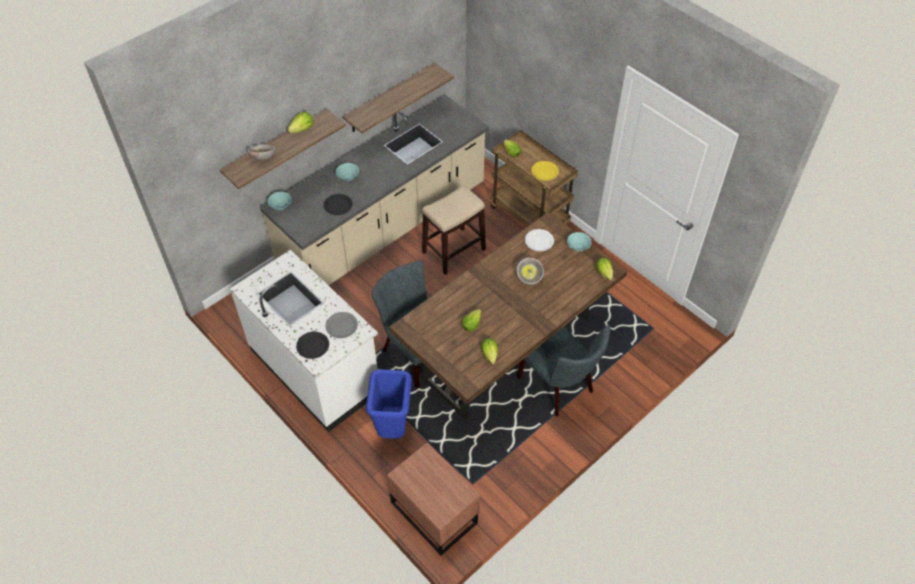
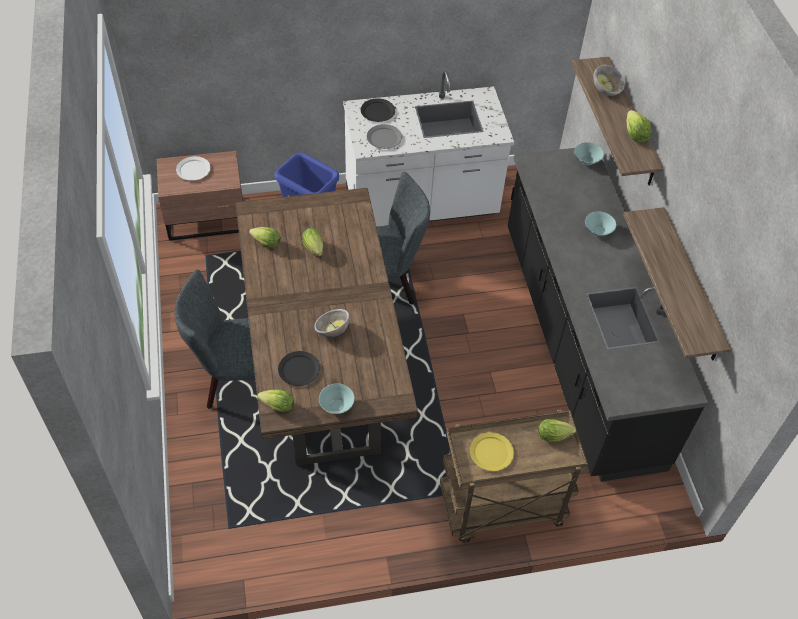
camera: 120 degrees right, 0 degrees up
(338, 206) = (555, 204): black plate -> black plate (298, 370)
(384, 228) = (578, 343): beige counter -> black counter
(454, 250) = (497, 392): stool -> none
(539, 241) = (377, 371): white plate -> white plate (193, 170)

